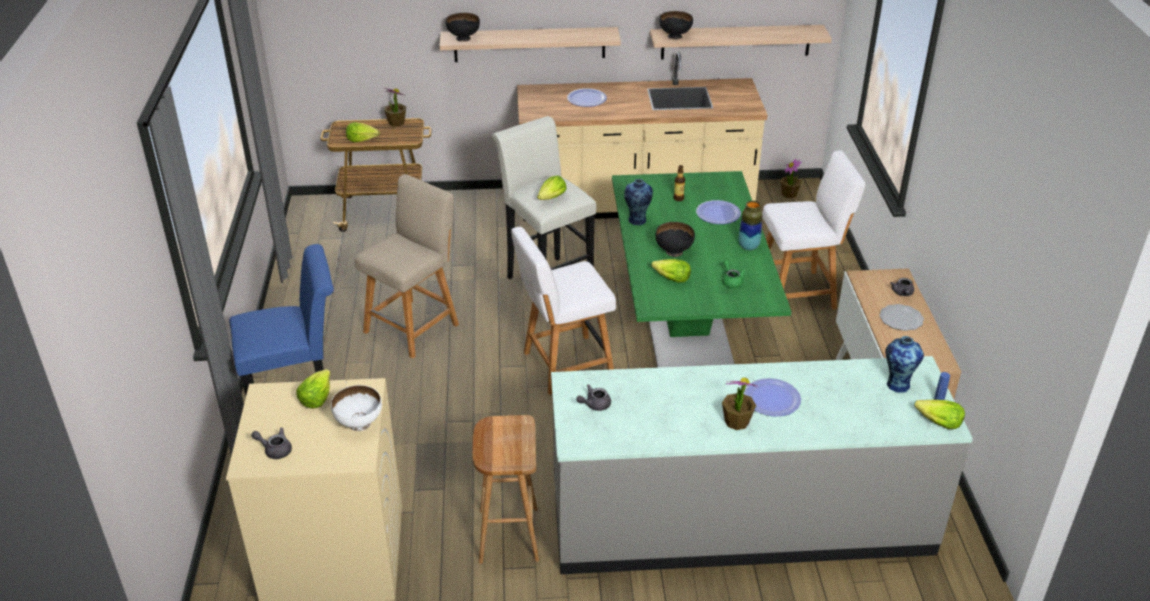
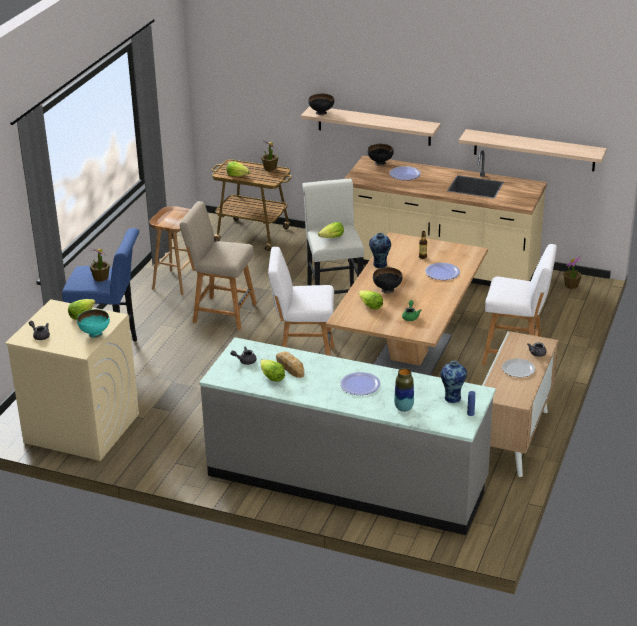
camera: 25 degrees right, 5 degrees down
(359, 423) = (95, 334): white bowl -> turquoise bowl
(414, 326) = (221, 312): beige chair -> beige chair turned 135 degrees counterclockwise
(507, 534) = (192, 446): brown stool -> brown stool (176, 282)
(661, 397) = (290, 367): none -> bread
(675, 36) = (479, 137): black bowl -> black bowl (380, 163)
(687, 330) = (408, 359): green dining table -> brown dining table
(736, 422) = (325, 391): potted plant -> potted plant (101, 278)
(748, 246) = (444, 298): vase -> vase (404, 408)
(938, 423) = (457, 425): lettuce -> lettuce (271, 377)

